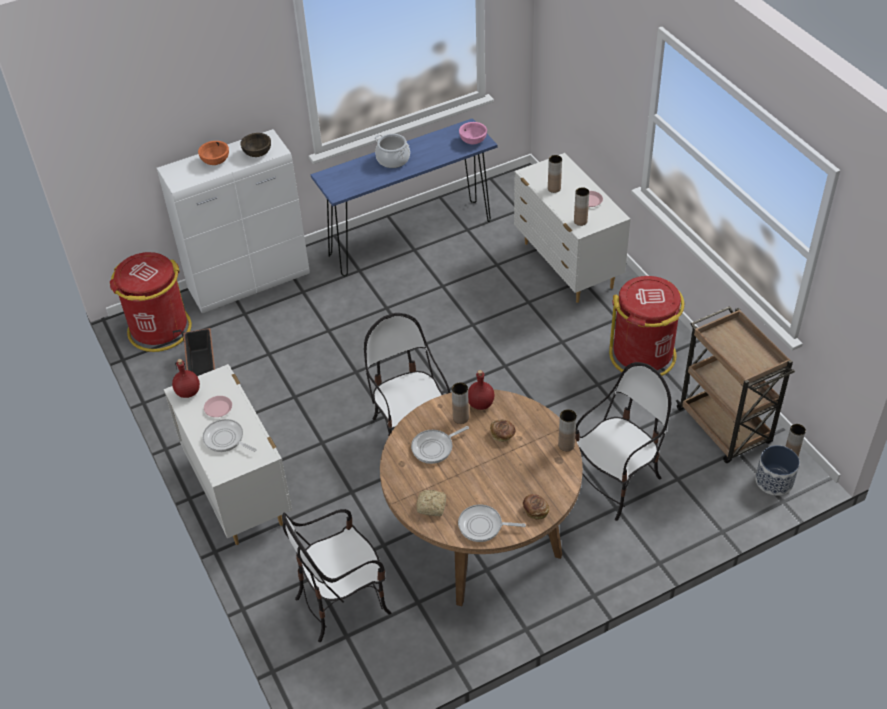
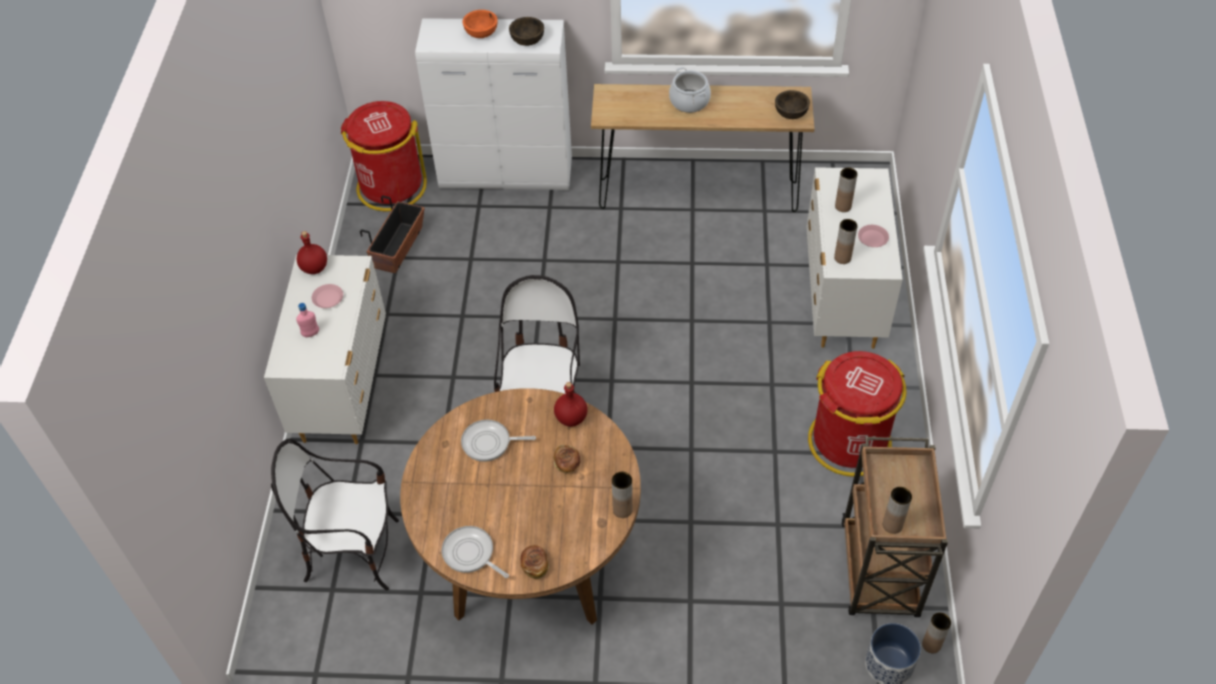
camera: 30 degrees right, 5 degrees up
(226, 439) = (311, 334): frying pan -> pink bottle
(410, 238) = (698, 194): blue console table -> brown console table
(432, 507) = (438, 506): bread -> none
(460, 418) = (539, 423): brown vase -> brown vase (892, 525)
(473, 140) = (791, 113): pink bowl -> brown bowl
(616, 482) = (711, 572): chair -> none

